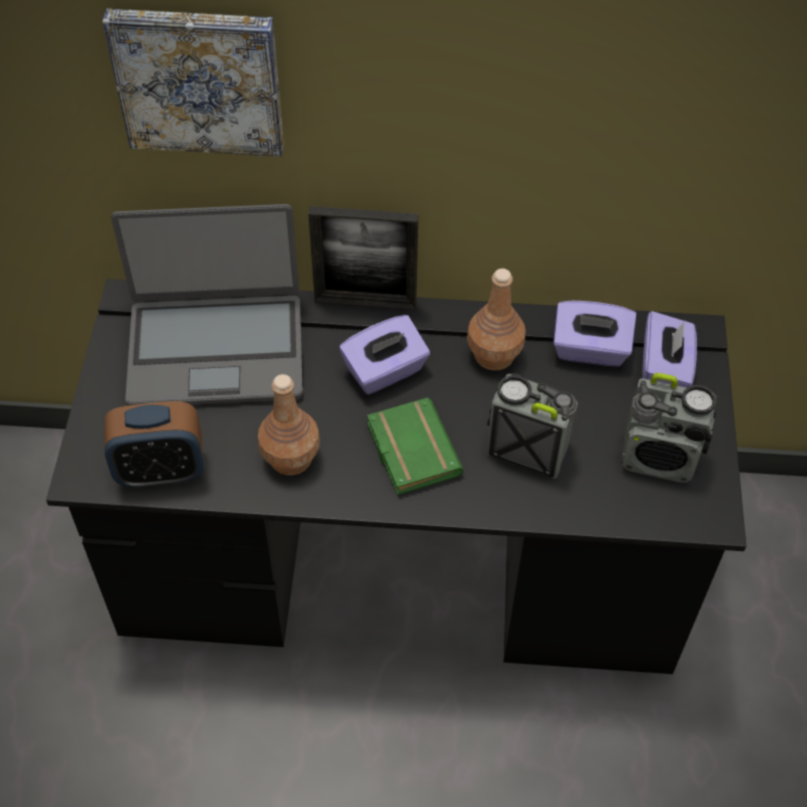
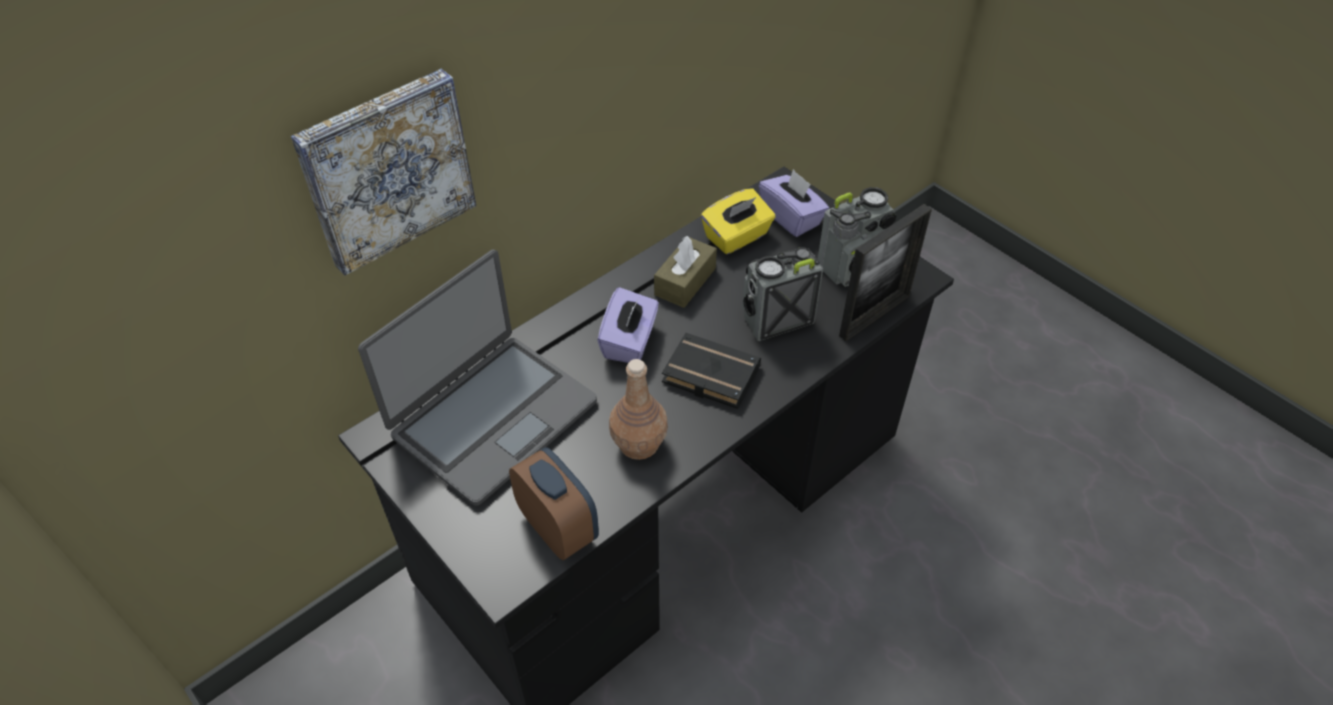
camera: 45 degrees left, 5 degrees down
(161, 471) = (558, 528): alarm clock -> alarm clock turned 75 degrees counterclockwise
(365, 302) = (560, 310): picture frame -> picture frame (874, 316)
(409, 449) = (708, 376): green book -> black book
(493, 355) = (685, 281): brown bottle -> brown tissue box
(590, 350) = (737, 237): purple tissue box -> yellow tissue box

